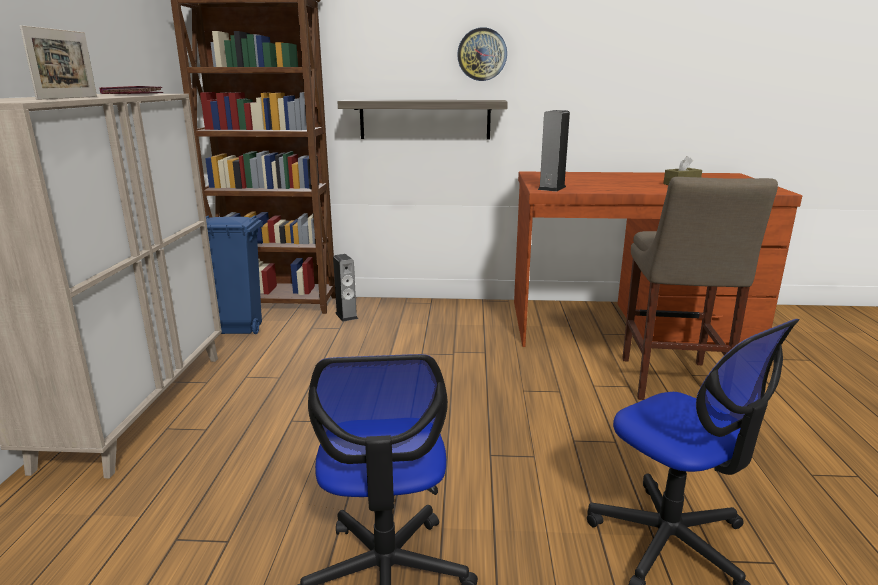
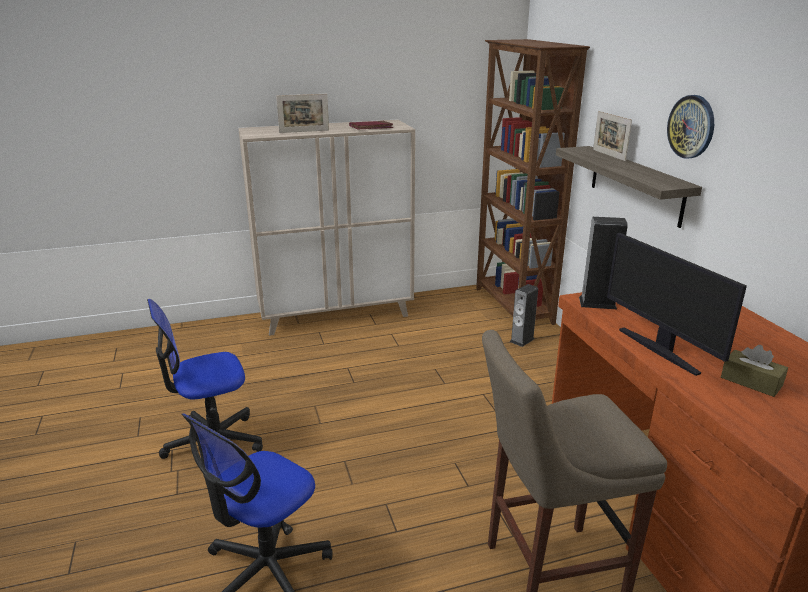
camera: 70 degrees right, 5 degrees up
(239, 329) = (456, 307): blue trash can -> none
(387, 99) = (608, 155): none -> picture frame
(636, 189) = (659, 350): none -> monitor

